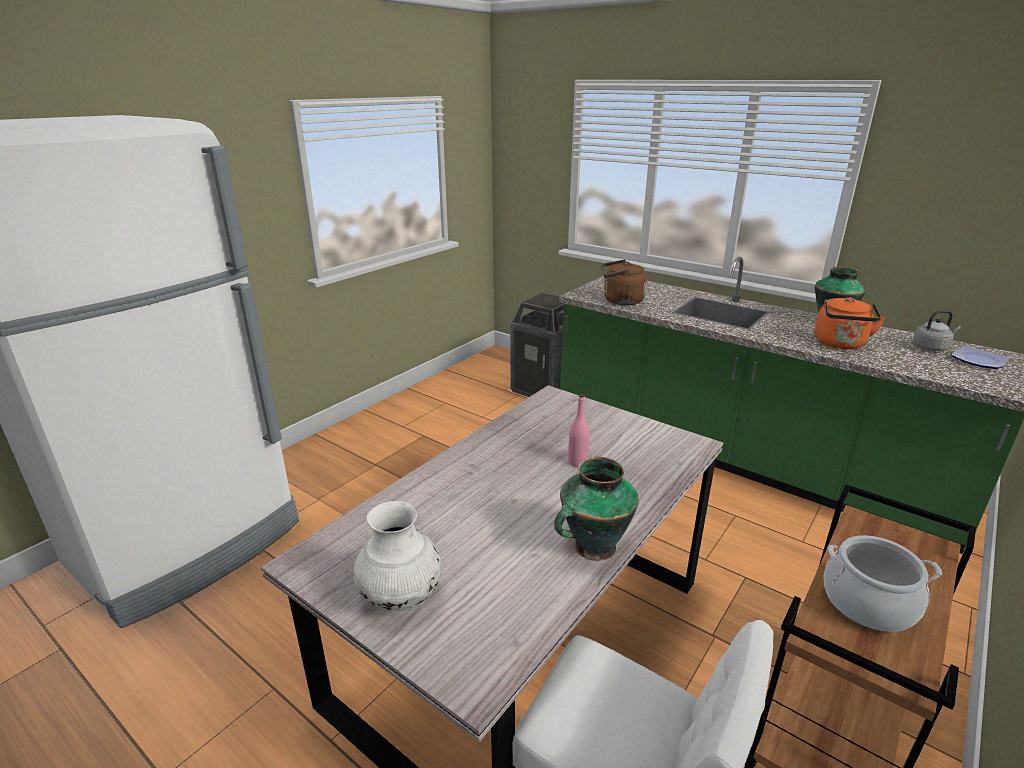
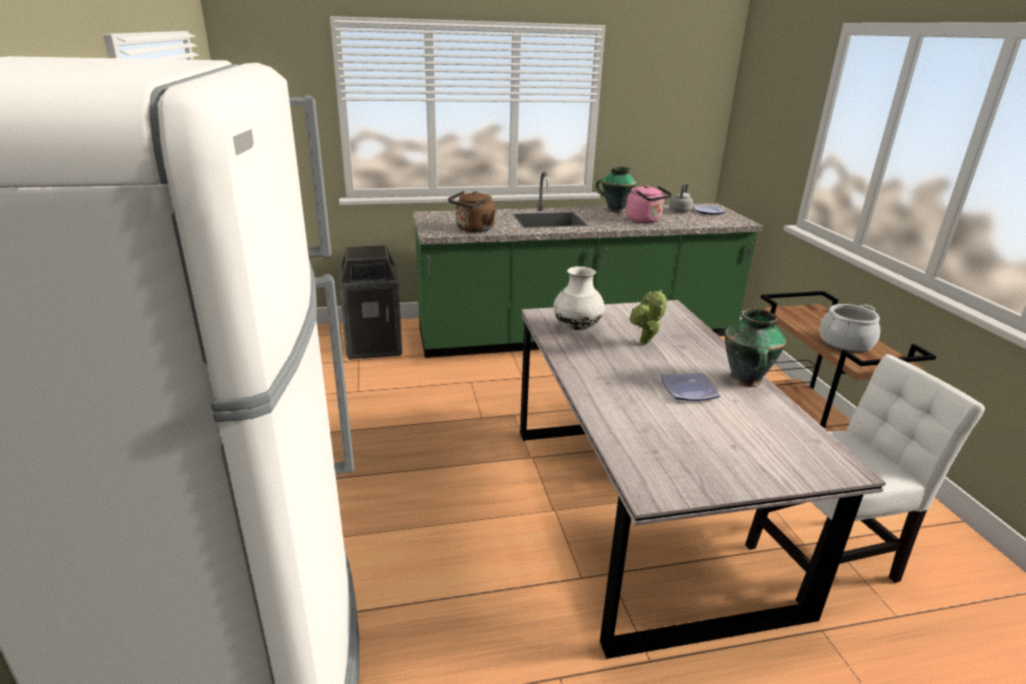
camera: 50 degrees left, 0 degrees up
(401, 597) = (738, 463): white vase -> white vase (577, 328)
(518, 519) = (689, 389): none -> plate
(577, 462) = (644, 344): pink bottle -> potted plant
(840, 344) = (645, 220): orange kettle -> pink kettle

